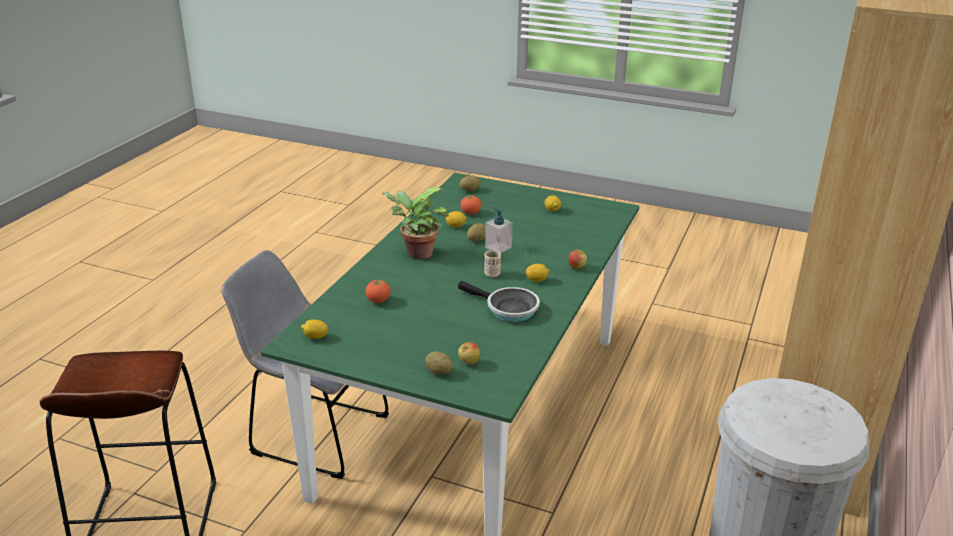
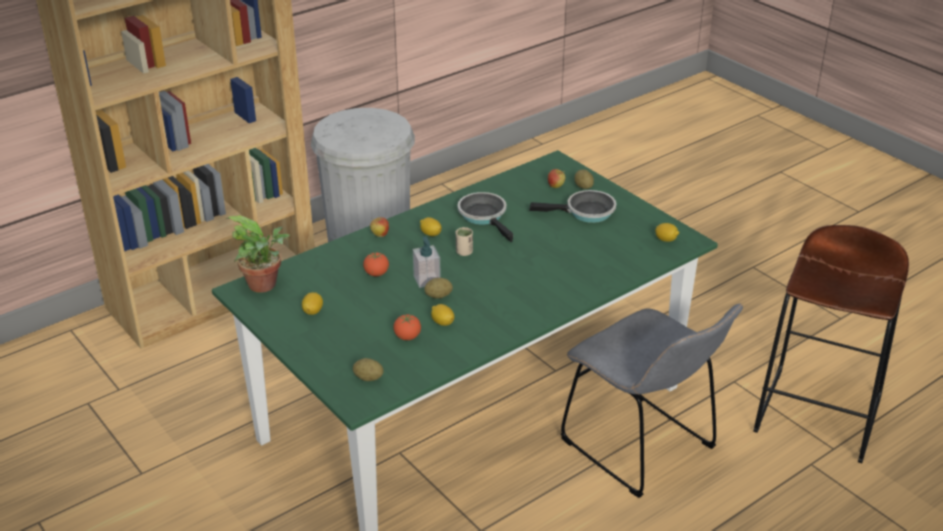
camera: 150 degrees left, 5 degrees up
(378, 301) = (591, 257): tomato -> tomato (376, 274)
(414, 342) = (586, 212): none -> frying pan
(416, 254) = (516, 298): potted plant -> potted plant (266, 285)

